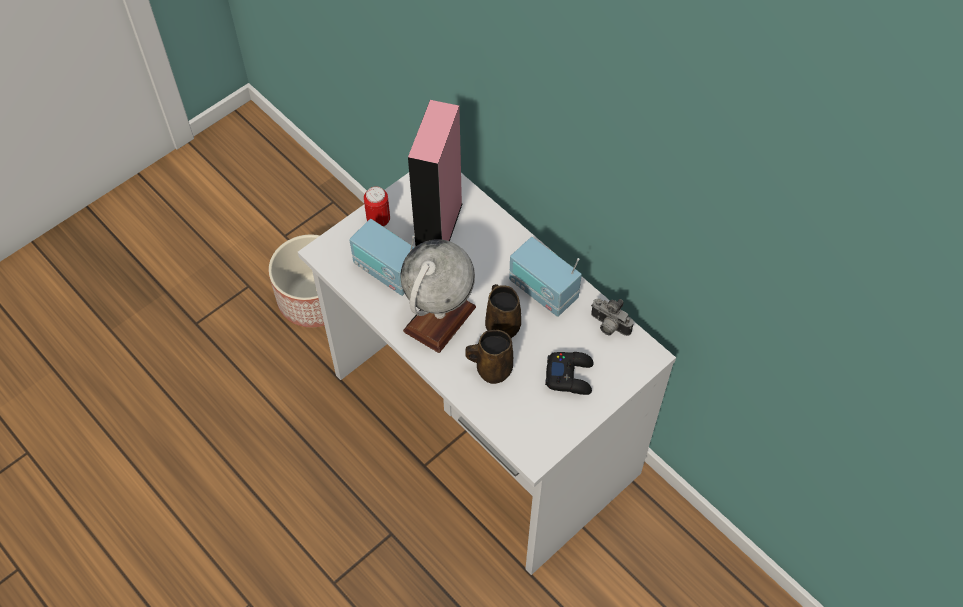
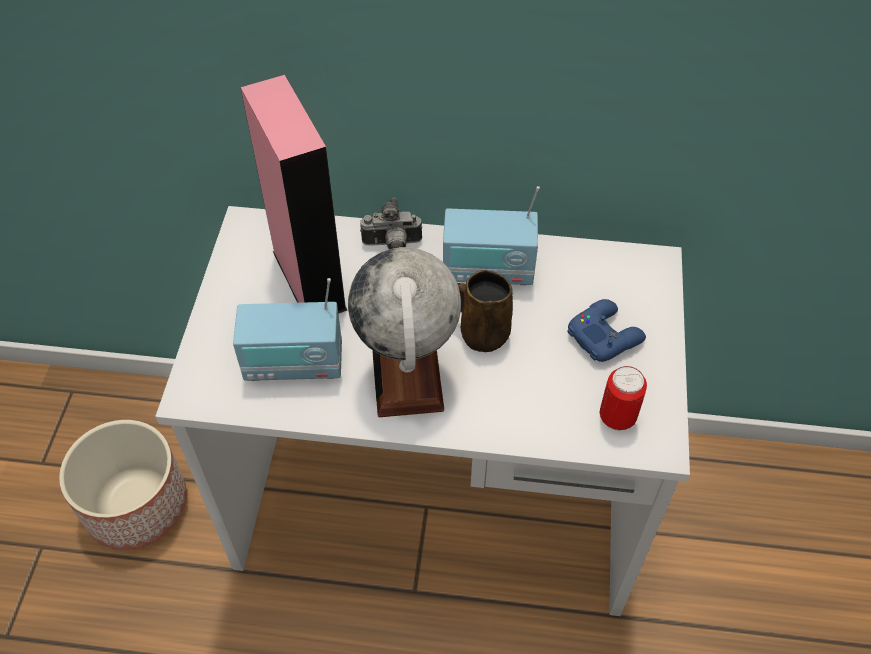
camera: 40 degrees left, 5 degrees down
(378, 221) = (228, 316): can -> can (617, 418)
(492, 369) = (519, 387): brown mug -> none
(570, 376) = (605, 335): black game controller -> blue game controller
(608, 326) = (589, 261): camera -> camera (392, 245)

